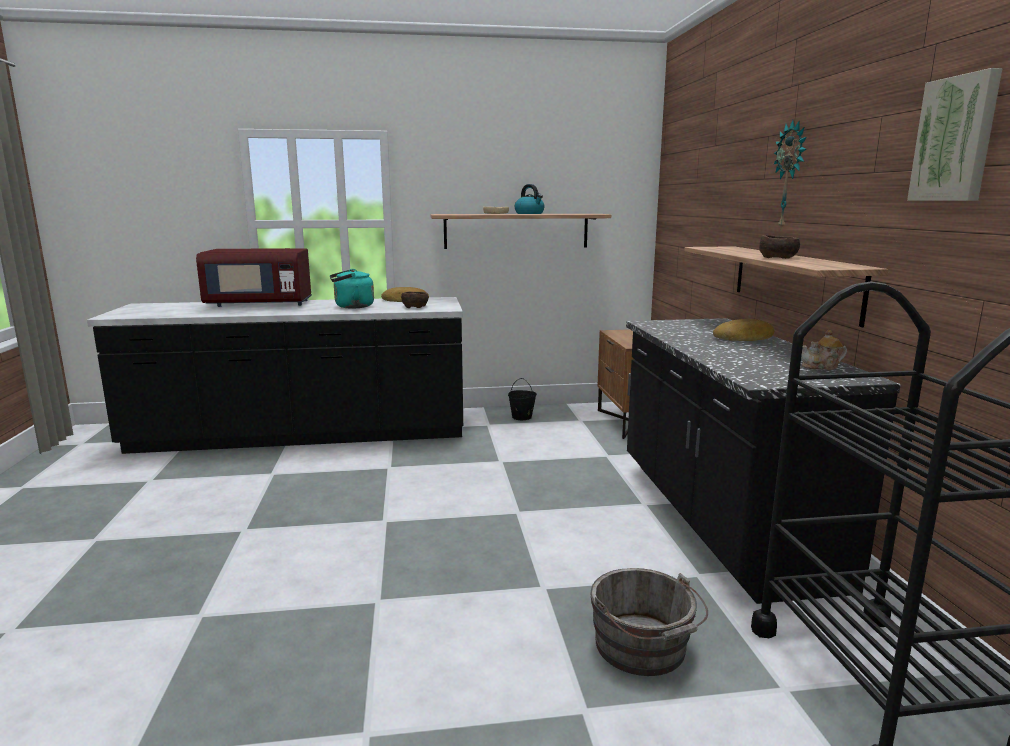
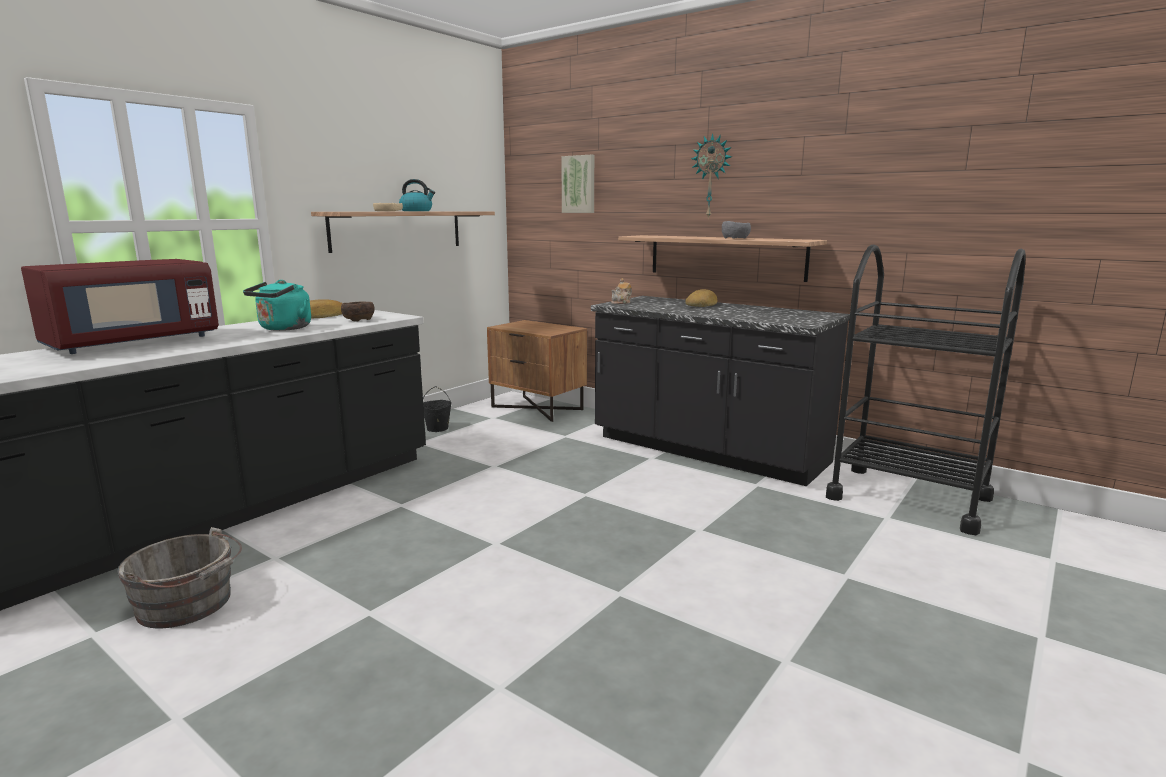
camera: 45 degrees left, 0 degrees up
(643, 649) = (808, 533): grey bucket -> grey bucket (188, 605)
(778, 258) = (735, 238): brown bowl -> grey bowl
(821, 367) = (795, 312): teapot -> teapot (621, 302)
(956, 139) = (876, 155): picture -> picture (579, 184)

